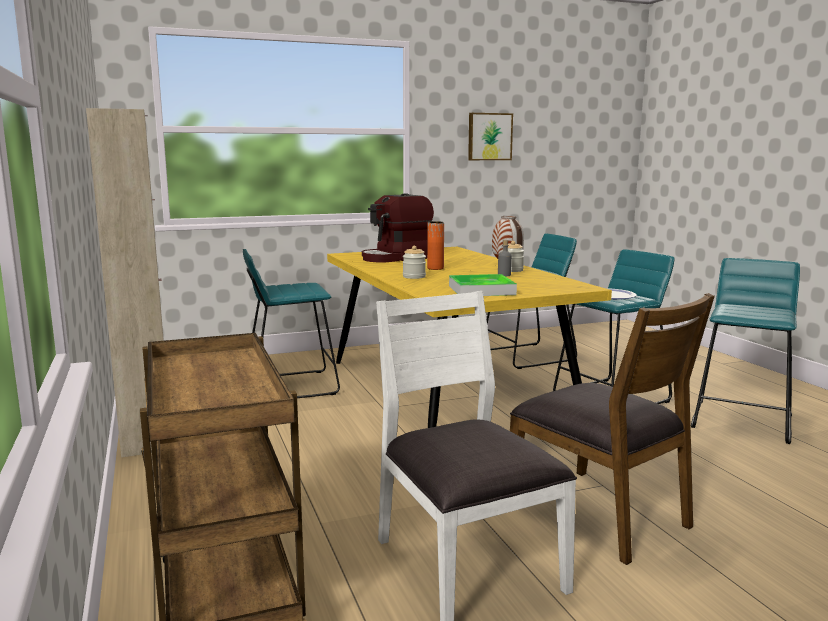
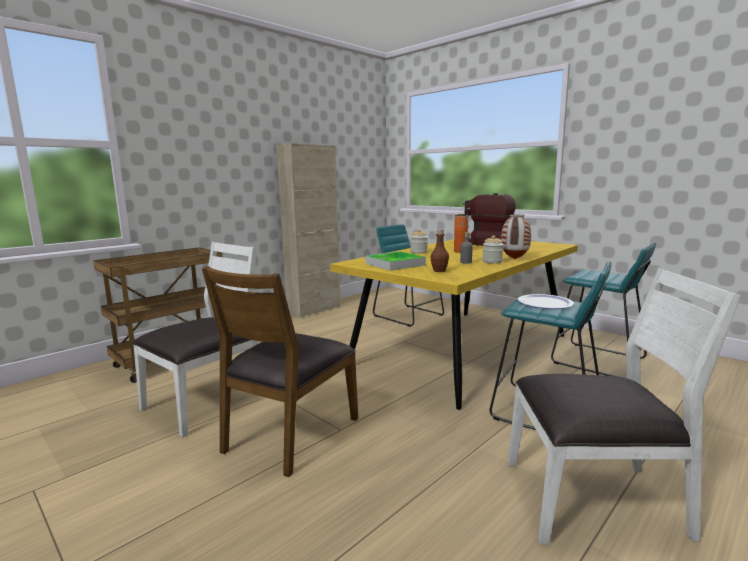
camera: 65 degrees right, 0 degrees up
(489, 136) = (649, 141): picture -> none
(539, 285) = (439, 271): none -> brown bottle
(742, 420) = (594, 499): turquoise stool -> white chair

